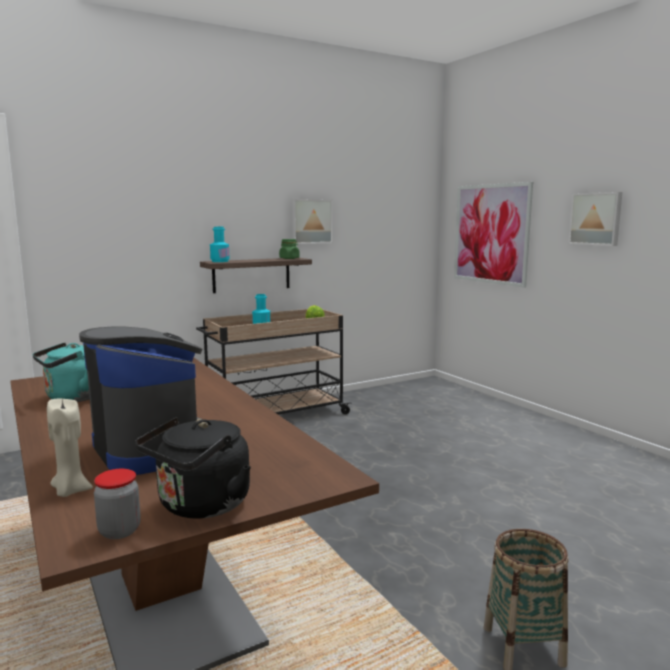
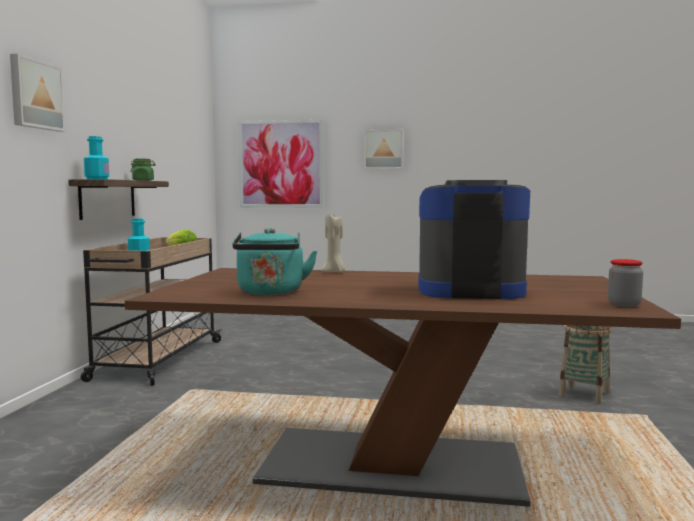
camera: 50 degrees left, 5 degrees down
(70, 491) = (535, 306): beige candle -> beige candle (334, 272)
(200, 506) = (601, 293): black kettle -> none
(311, 221) = (145, 142): picture -> picture (35, 95)

